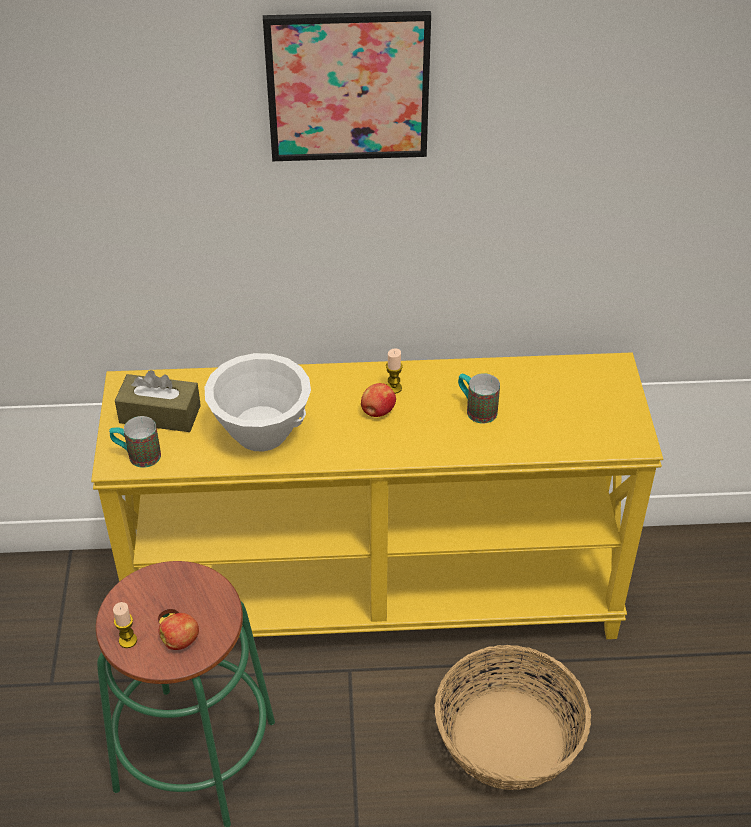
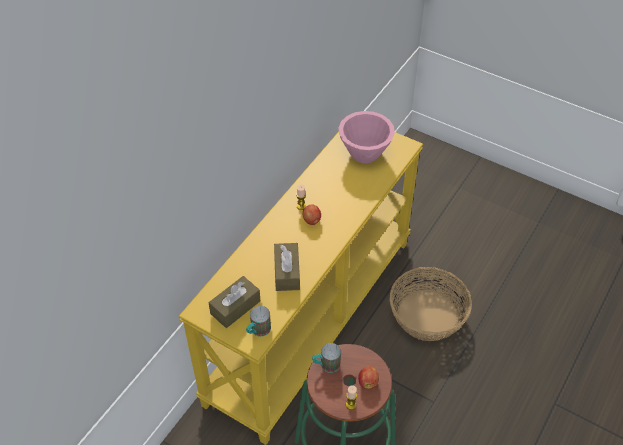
camera: 55 degrees left, 5 degrees up
(261, 433) = (287, 272): white bowl -> brown tissue box
(348, 87) = (252, 67): picture -> none
(476, 409) = (341, 185): mug -> mug (326, 365)
(567, 403) = (365, 153): none -> pink bowl

